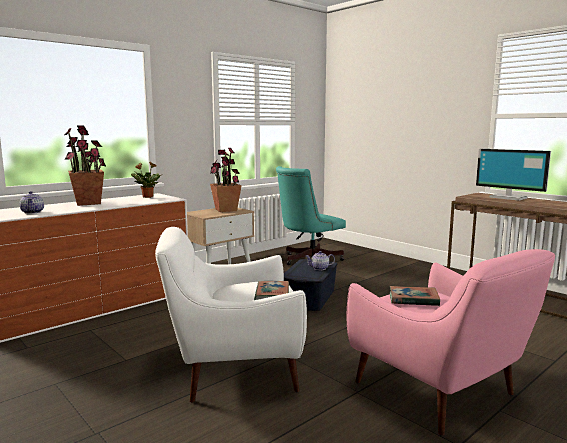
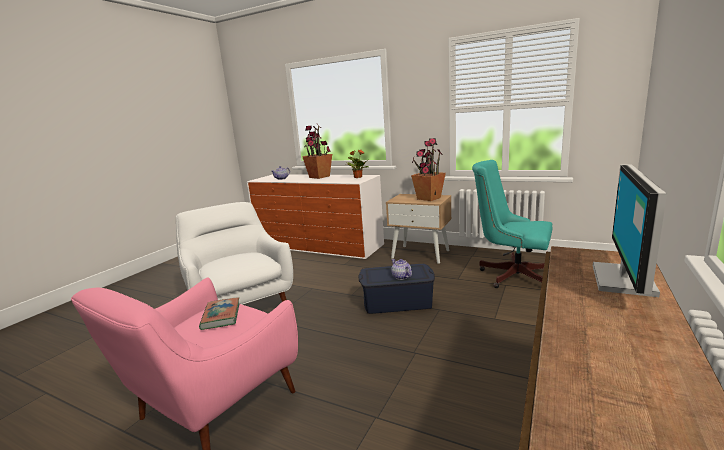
camera: 70 degrees right, 5 degrees up
(272, 295) = (227, 267): book -> none

